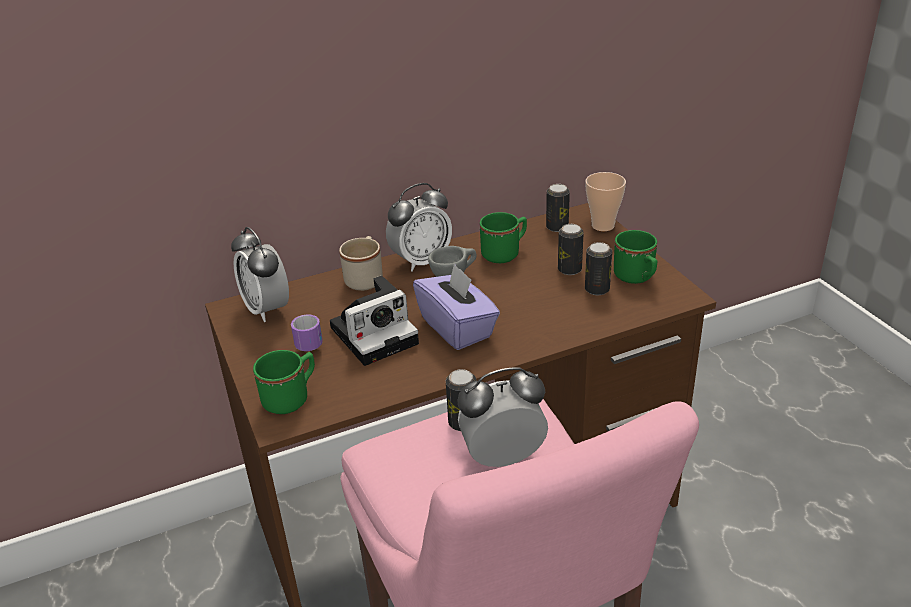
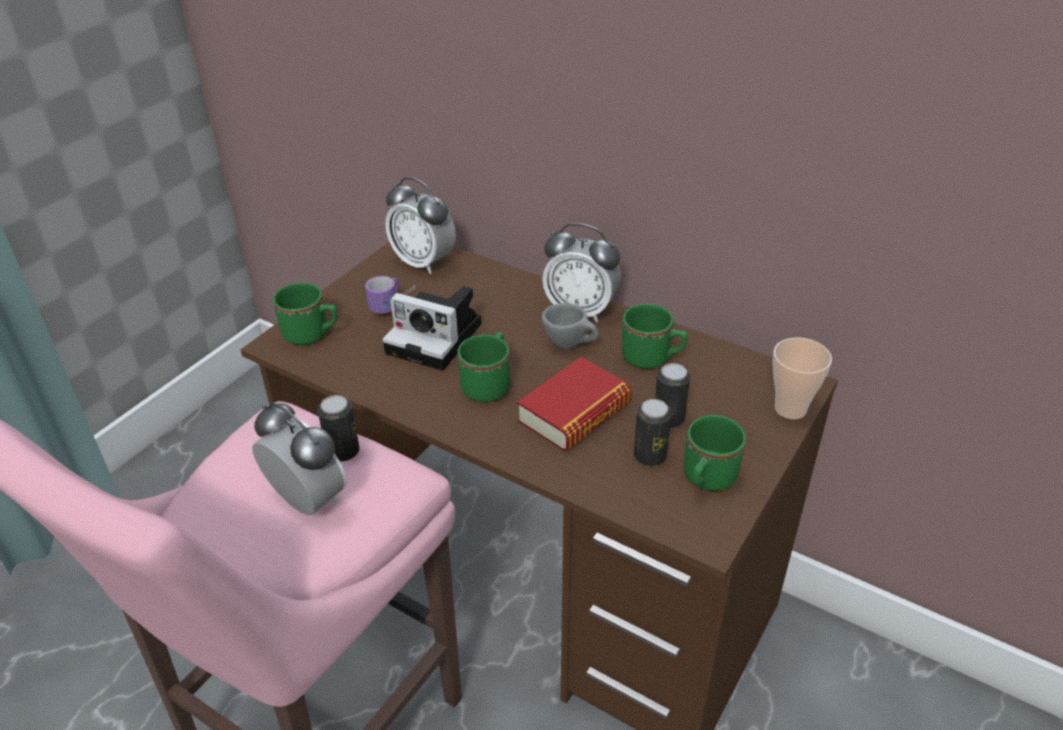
camera: 55 degrees right, 5 degrees up
(267, 309) = (423, 262): alarm clock -> alarm clock turned 75 degrees counterclockwise
(365, 278) = (519, 291): beige mug -> none
(457, 328) = (489, 384): purple tissue box -> green mug
(526, 303) = (574, 412): none -> book
(557, 227) = (746, 374): can -> none

